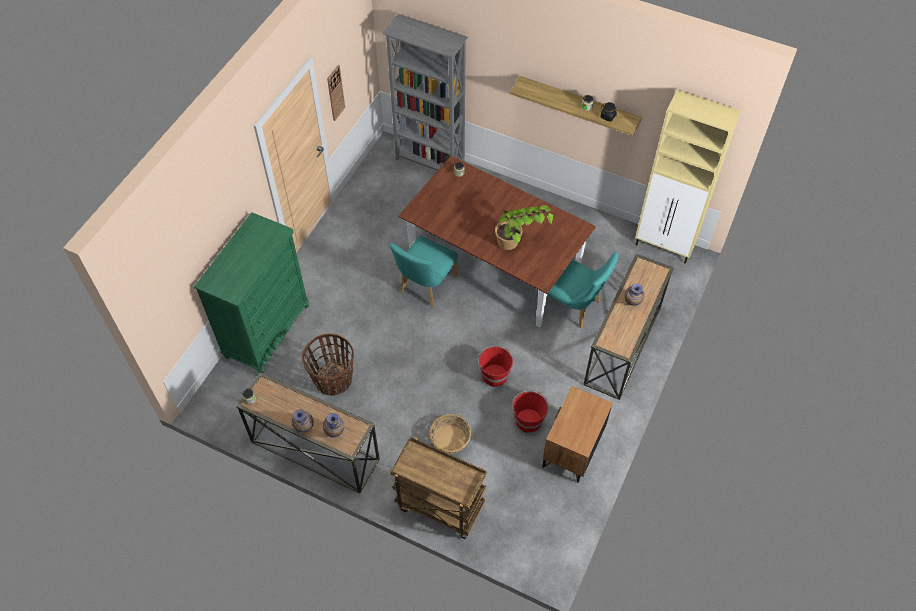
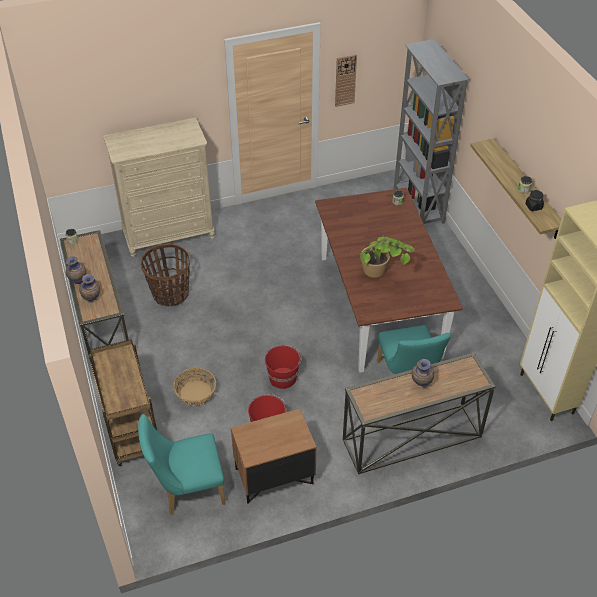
camera: 45 degrees right, 10 degrees down
(267, 331) = (169, 235): green dresser -> beige dresser
(425, 287) = (308, 283): turquoise chair -> turquoise chair (187, 490)

